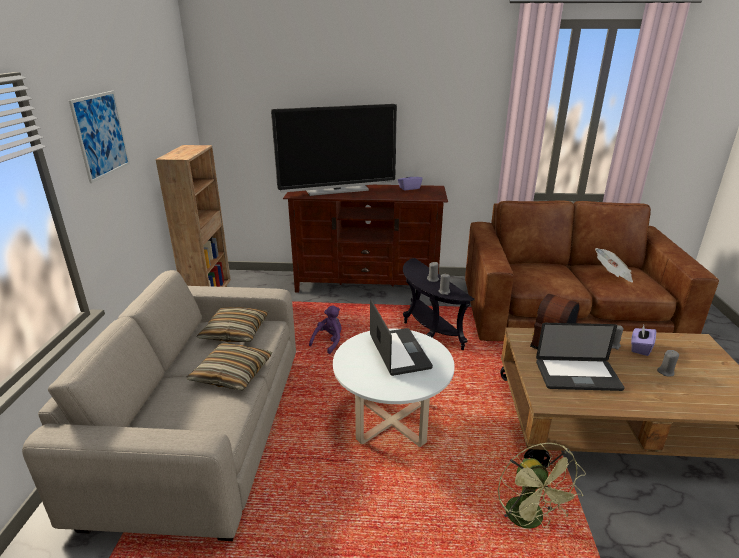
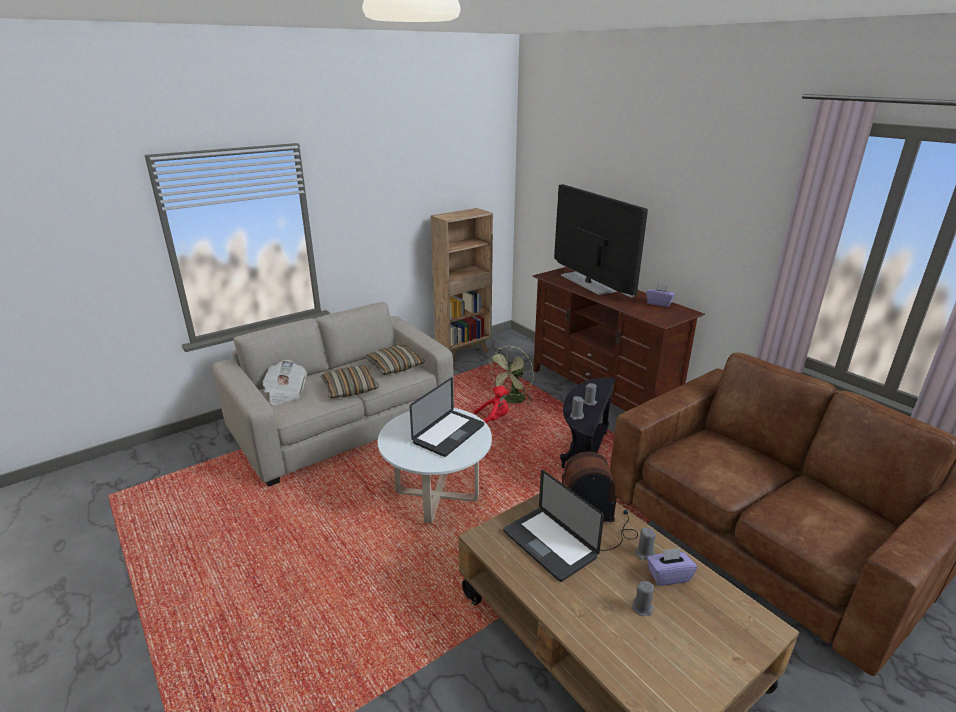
camera: 50 degrees right, 0 degrees up
(101, 135) = (371, 190): picture -> none
(329, 342) = (493, 419): purple plush toy -> red plush toy
(337, 190) = (588, 283): television -> television turned 150 degrees counterclockwise
(530, 520) = (404, 620): green fan -> green fan (512, 400)
(612, 275) = (804, 504): newspaper -> newspaper (285, 393)

